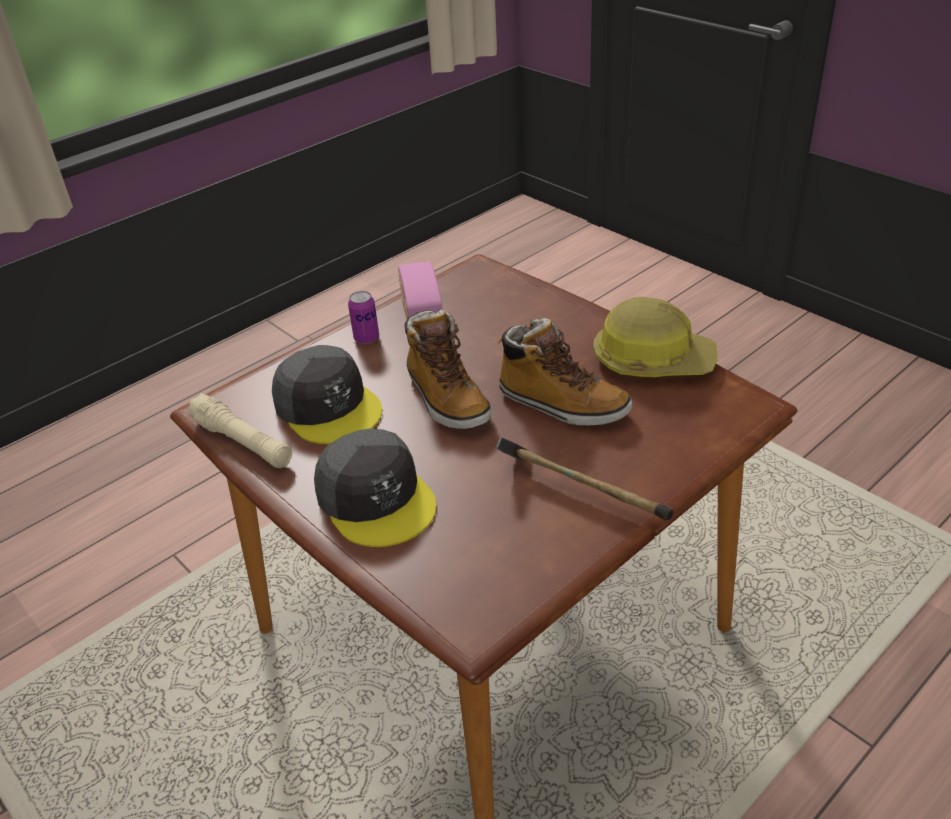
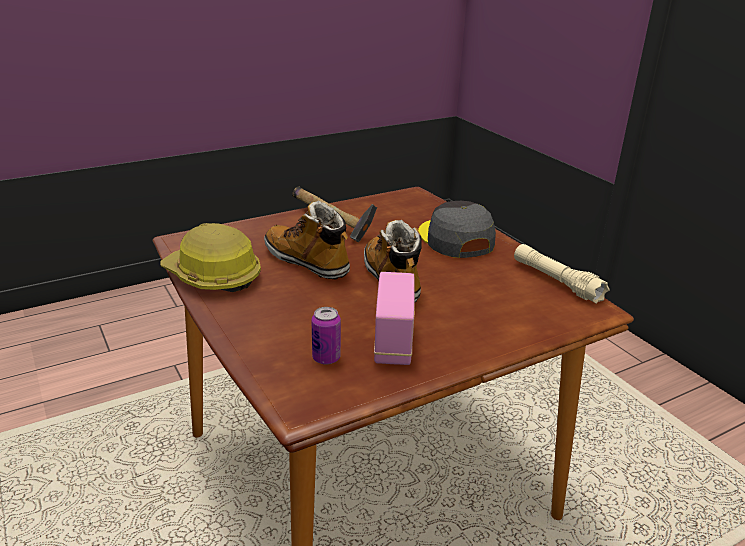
camera: 170 degrees left, 10 degrees down
(328, 406) = (490, 293): grey cap -> none
(366, 338) = (454, 344): can -> can (326, 358)

